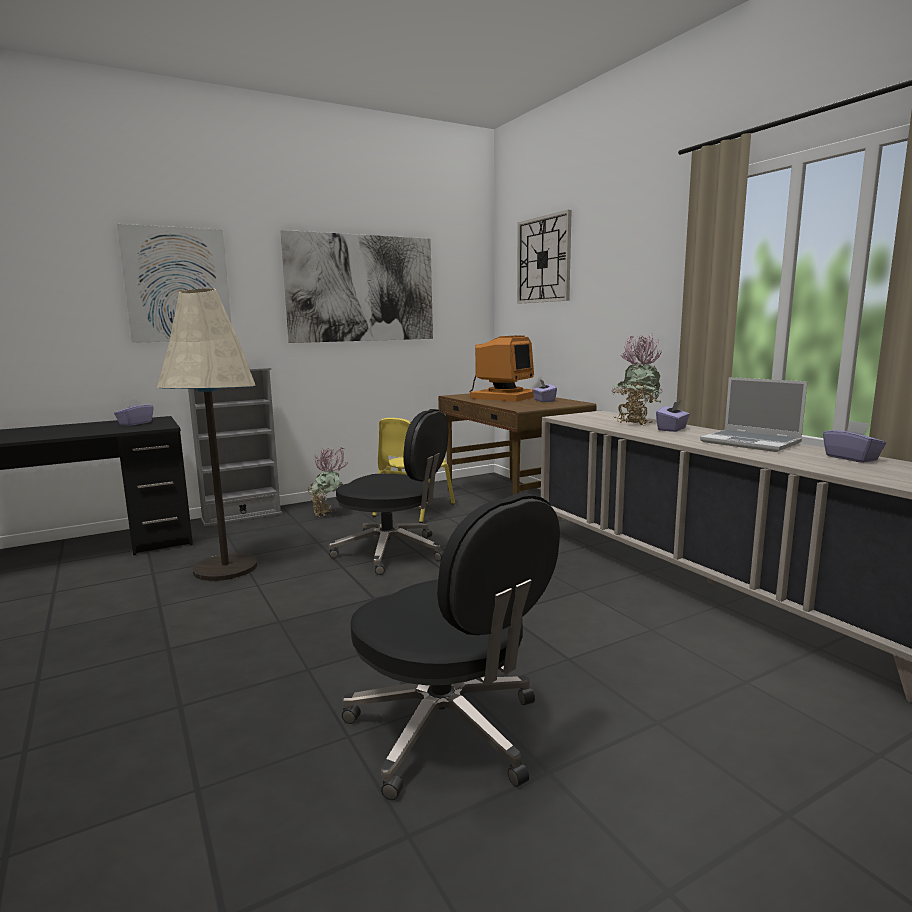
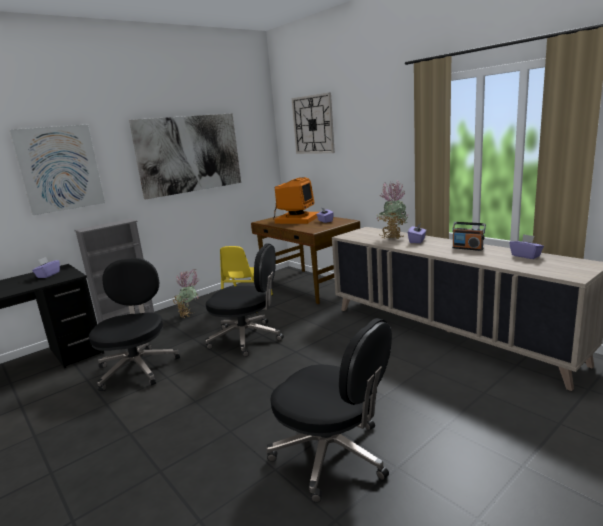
camera: 10 degrees left, 5 degrees up
(225, 568) = (138, 368): beige floor lamp -> black office chair
(751, 442) = (467, 248): laptop -> radio

